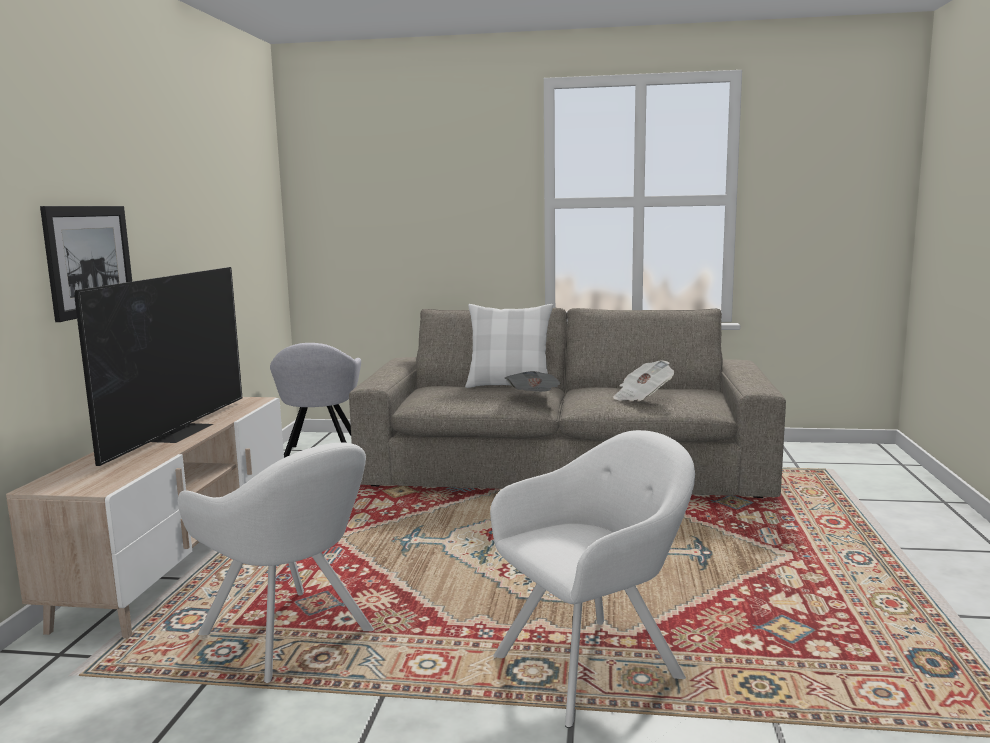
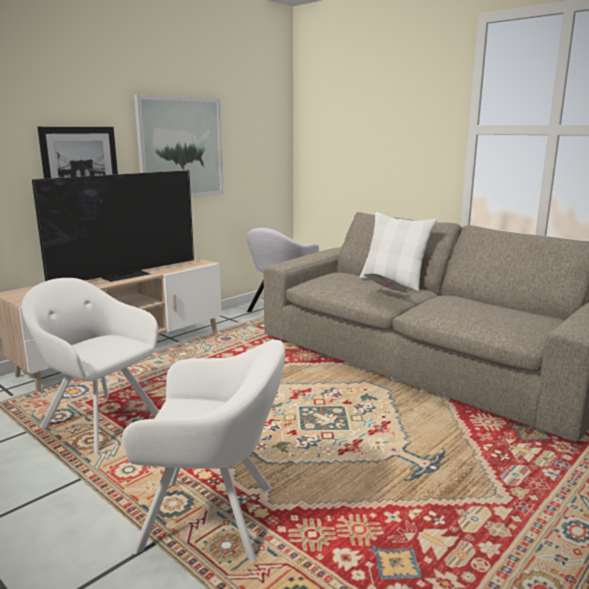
camera: 35 degrees right, 5 degrees up
(189, 237) = (181, 148): none -> picture
(291, 636) = (98, 420): white armchair -> white armchair turned 135 degrees clockwise
(642, 397) = (473, 314): newspaper -> none

